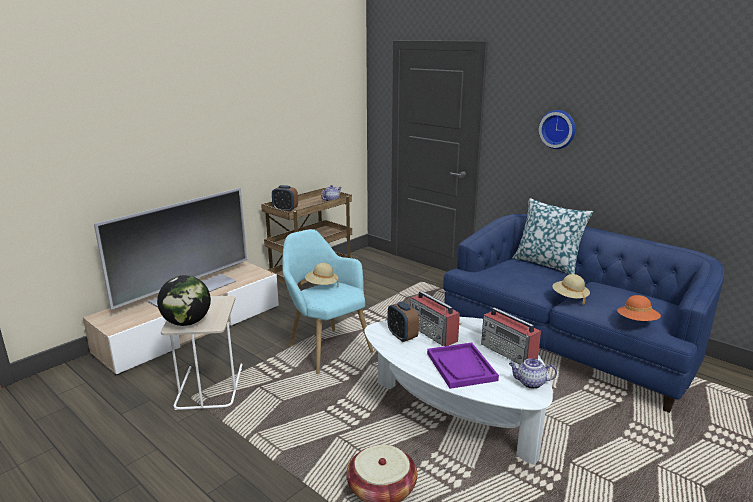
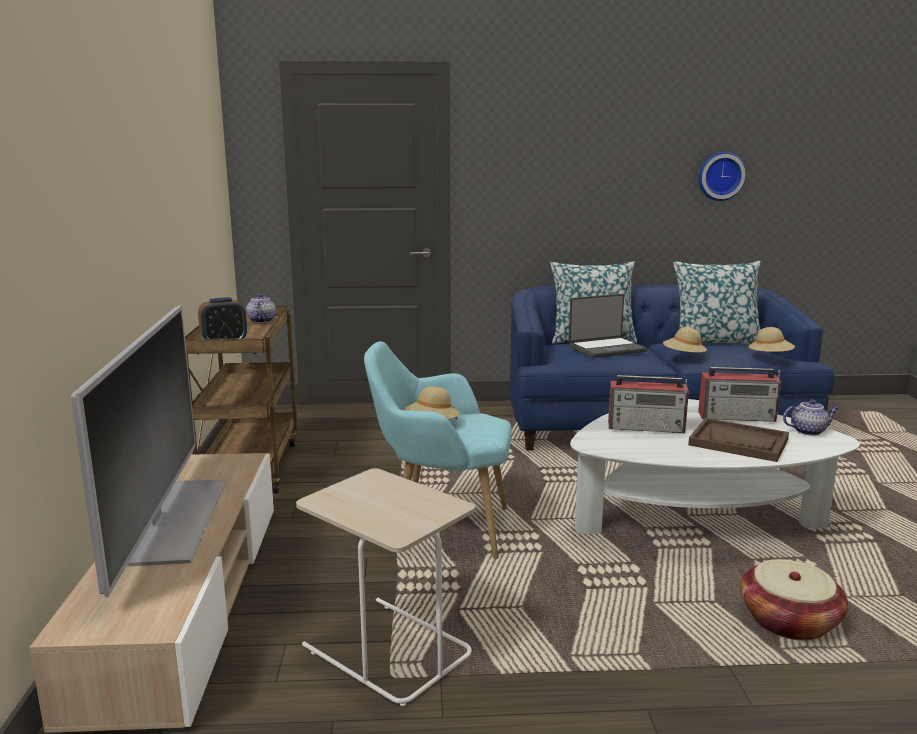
camera: 45 degrees left, 5 degrees down
(187, 322) = (402, 520): globe -> none
(402, 336) = (629, 441): alarm clock -> none
(461, 367) = (739, 442): purple tray -> brown tray
(527, 273) = (606, 349): none -> laptop
(530, 383) = (808, 431): teapot -> teapot turned 150 degrees counterclockwise
(558, 129) = (562, 171): wall clock -> wall clock (720, 176)
(629, 295) = (715, 342): none -> pillow
(637, 321) = (770, 357): orange hat -> beige hat

